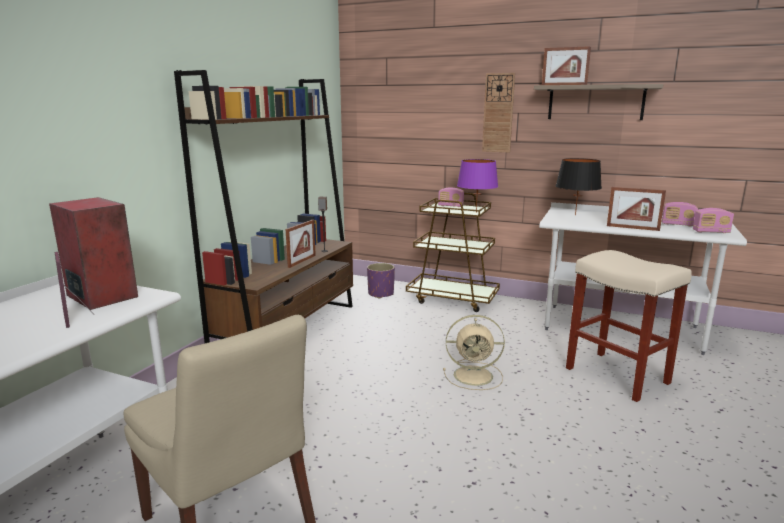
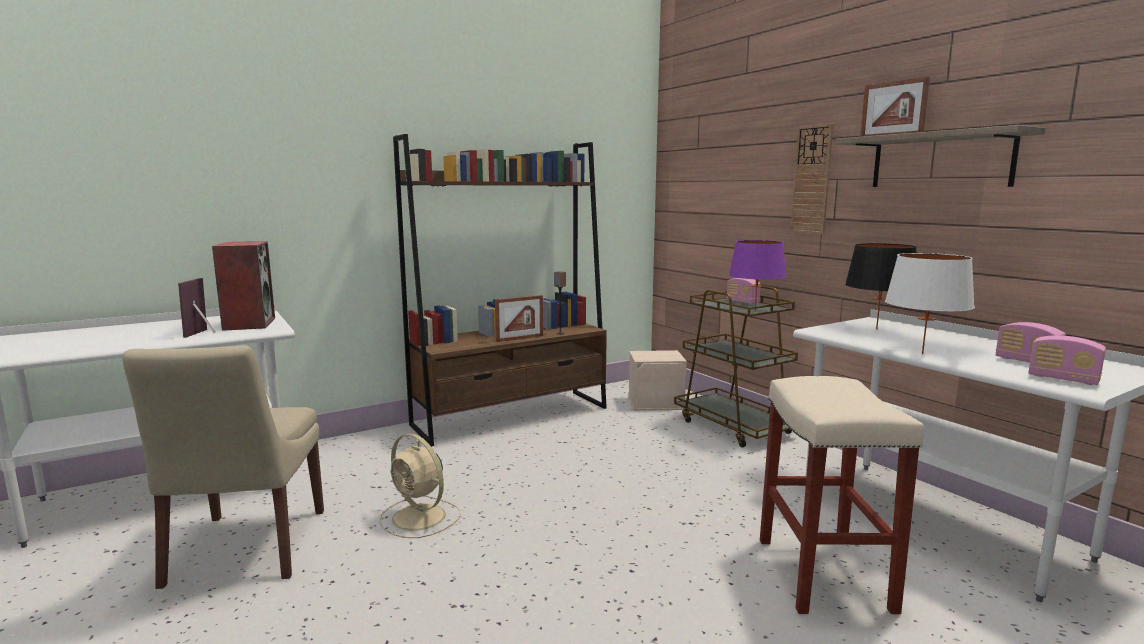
camera: 35 degrees right, 5 degrees down
(381, 294) = (656, 402): purple planter -> beige storage box
(475, 376) = (629, 510): beige fan -> beige fan (420, 518)
(632, 228) = (922, 354): picture frame -> white table lamp

